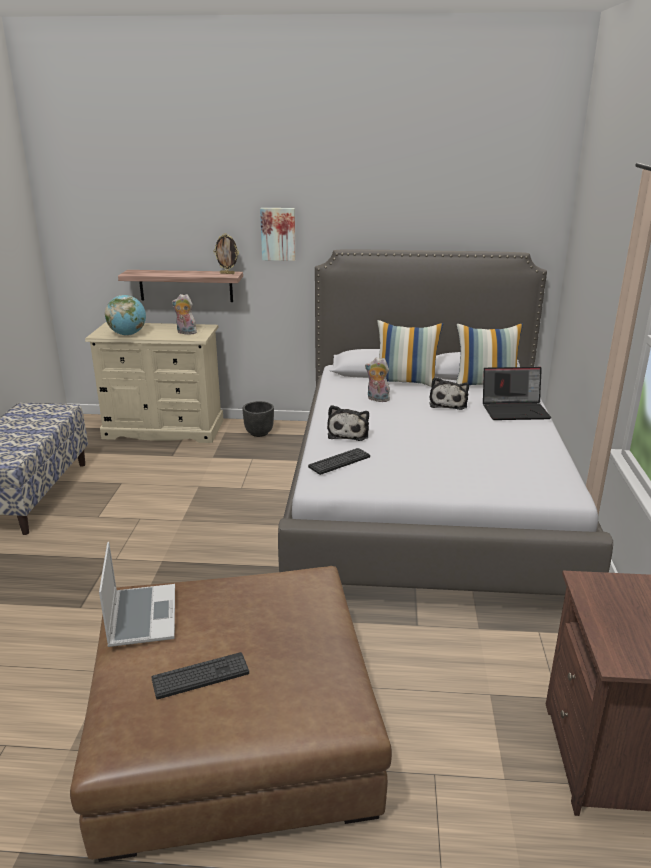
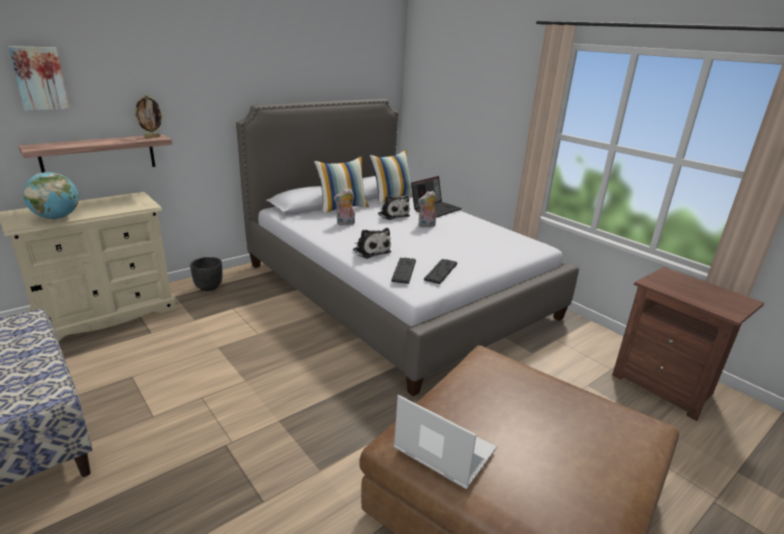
camera: 45 degrees left, 0 degrees up
(185, 333) = (124, 204): plush toy -> plush toy (426, 226)
(200, 676) = (554, 461): keyboard -> keyboard (441, 271)
(278, 234) = (195, 93): picture -> picture (39, 78)

